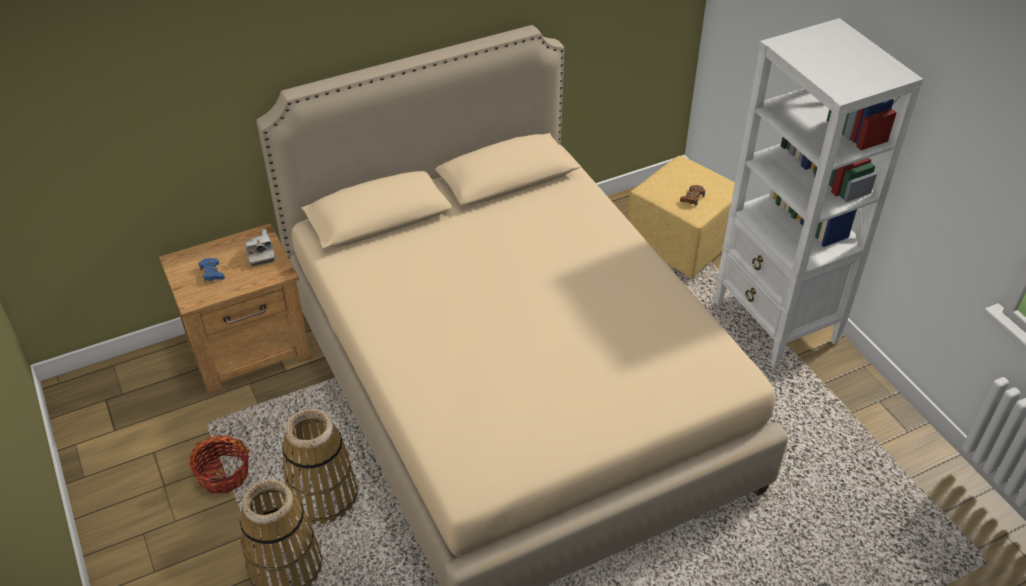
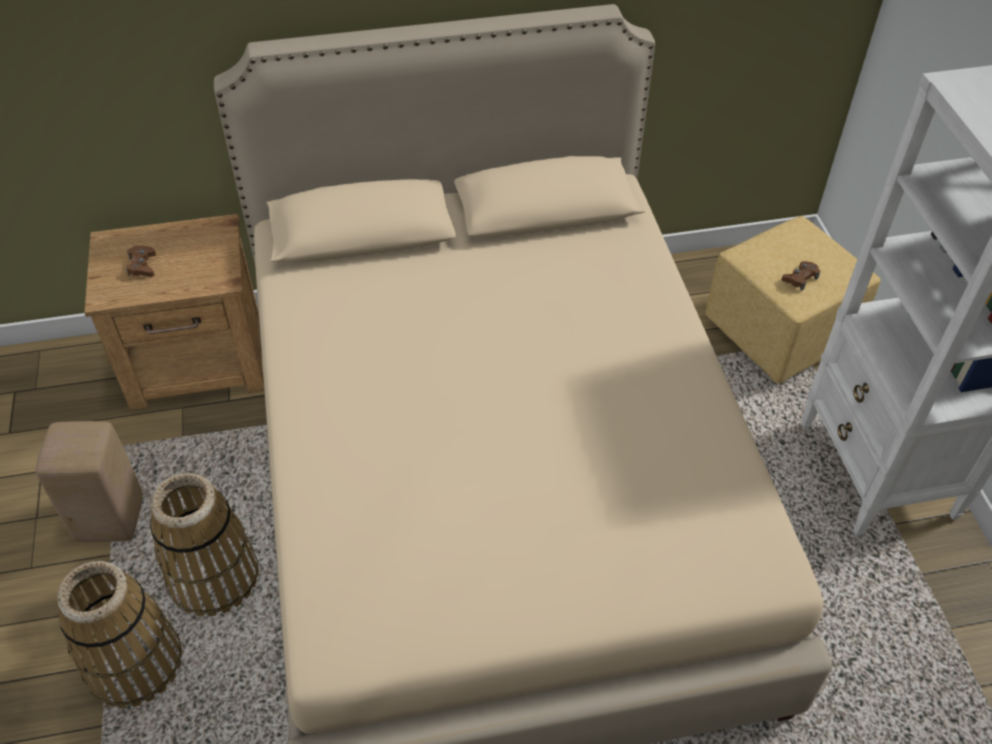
camera: 15 degrees right, 5 degrees up
(212, 273) = (142, 265): blue game controller -> brown game controller
(224, 474) = (109, 520): basket -> beige stool
(260, 254) = (208, 252): camera -> none

